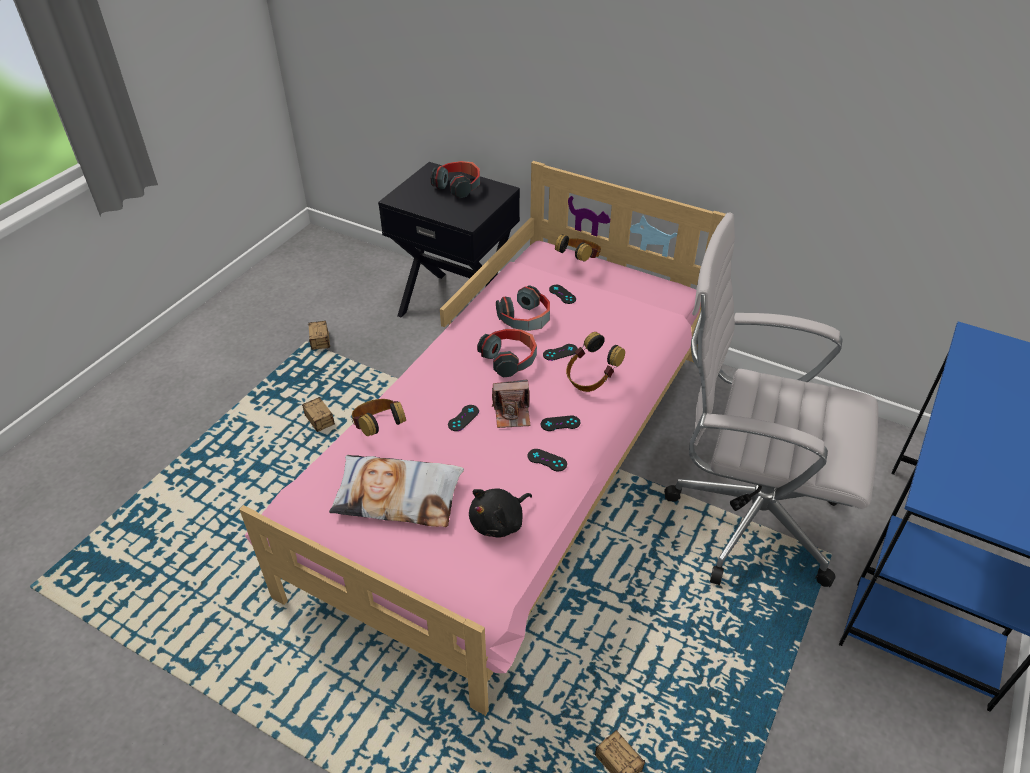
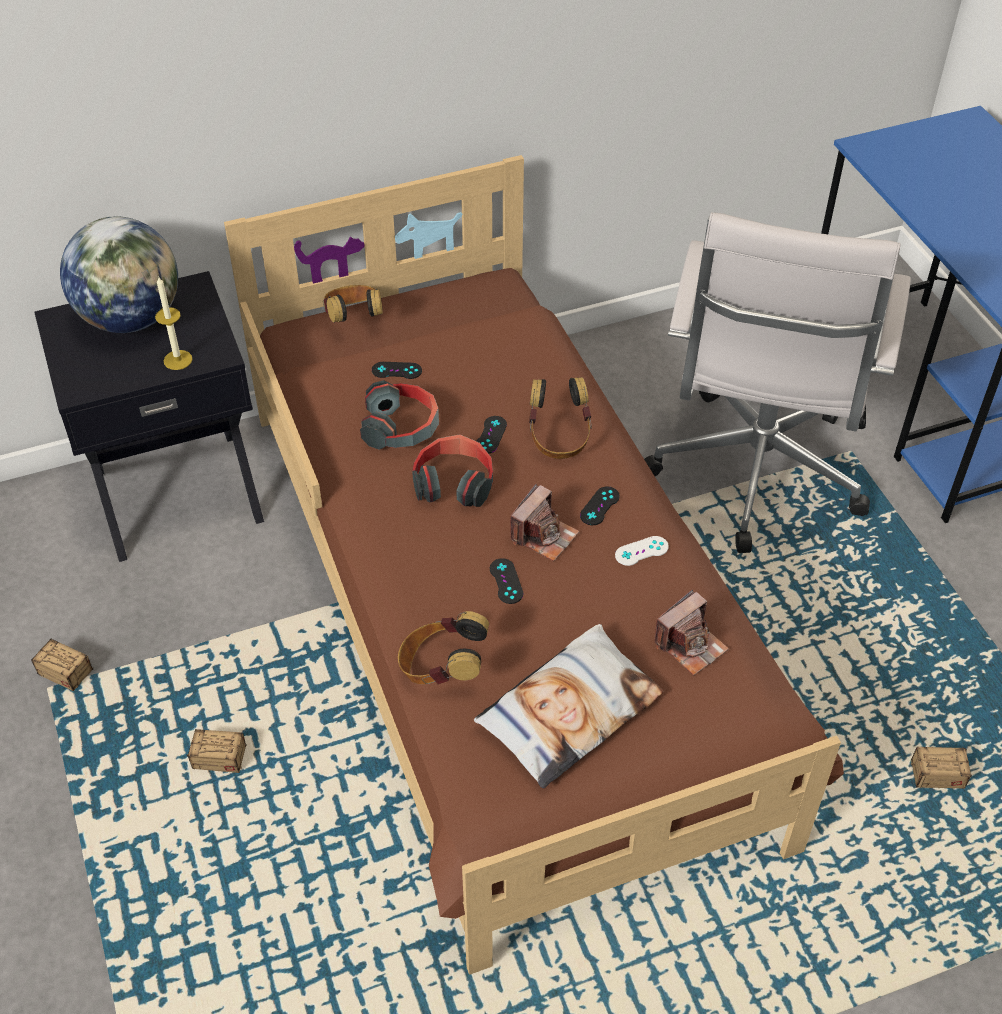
camera: 50 degrees left, 5 degrees up
(449, 213) = (178, 360): none -> candle
(458, 186) = (131, 318): headphones -> globe
(499, 522) = (690, 645): black plush toy -> camera
(514, 467) = (503, 613): pink bed -> brown bed
(547, 460) = (641, 551): black game controller -> white game controller
(745, 518) = (754, 478): white office chair -> white office chair turned 45 degrees counterclockwise

